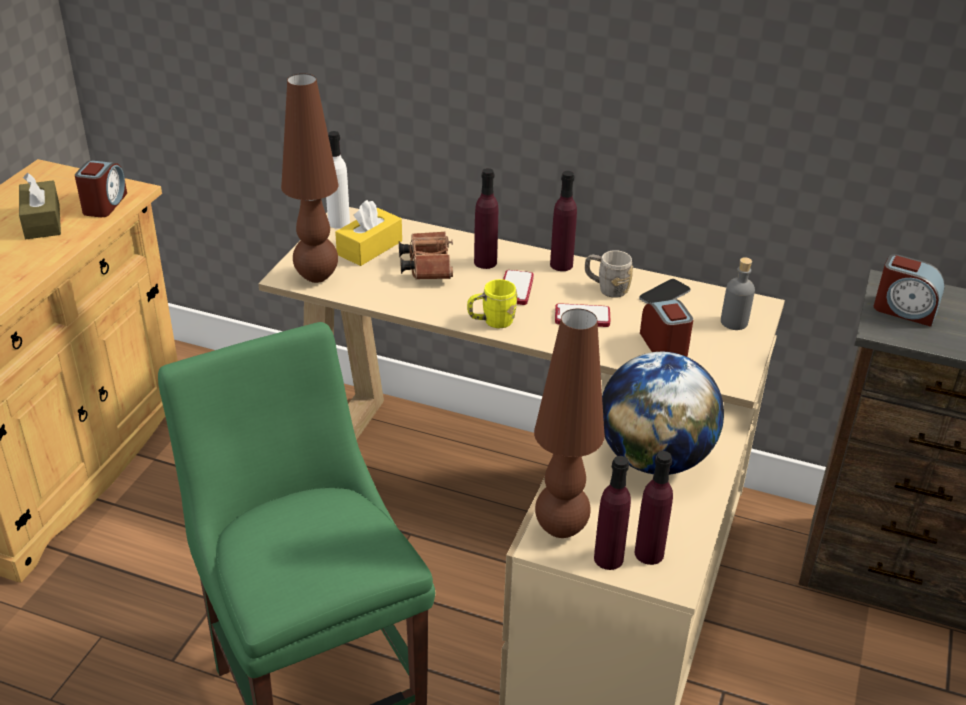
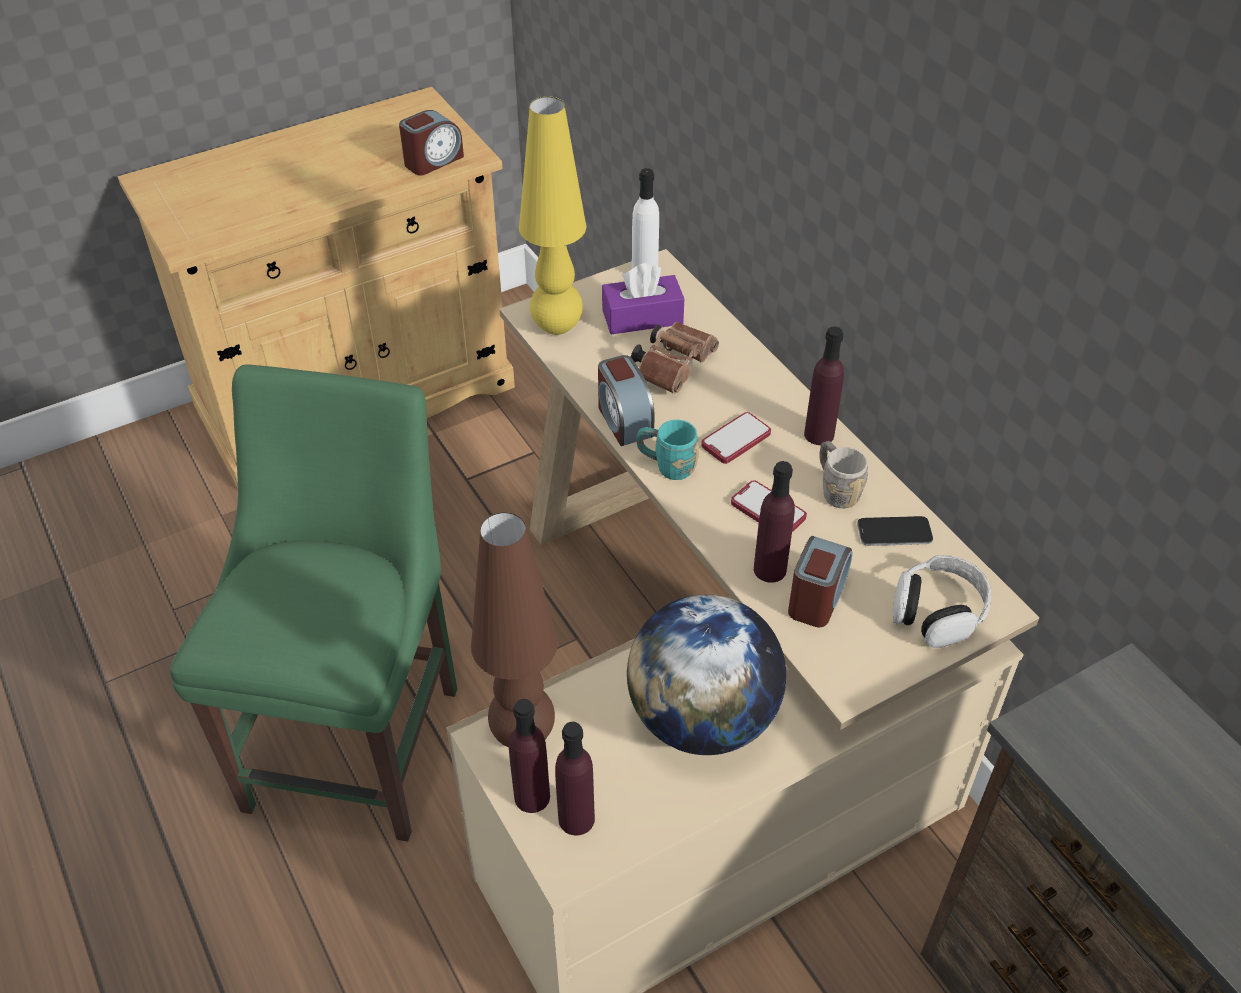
camera: 40 degrees right, 10 degrees up
(42, 221) = (366, 158): brown tissue box -> none
(316, 277) = (556, 327): brown table lamp -> yellow table lamp
(369, 248) = (642, 317): yellow tissue box -> purple tissue box
(485, 262) = (740, 391): purple bottle -> purple bottle (769, 569)
(492, 322) = (667, 466): yellow mug -> turquoise mug
(734, 322) = (937, 611): grey bottle -> headphones
(904, 310) = (1103, 724): alarm clock -> alarm clock (624, 420)

